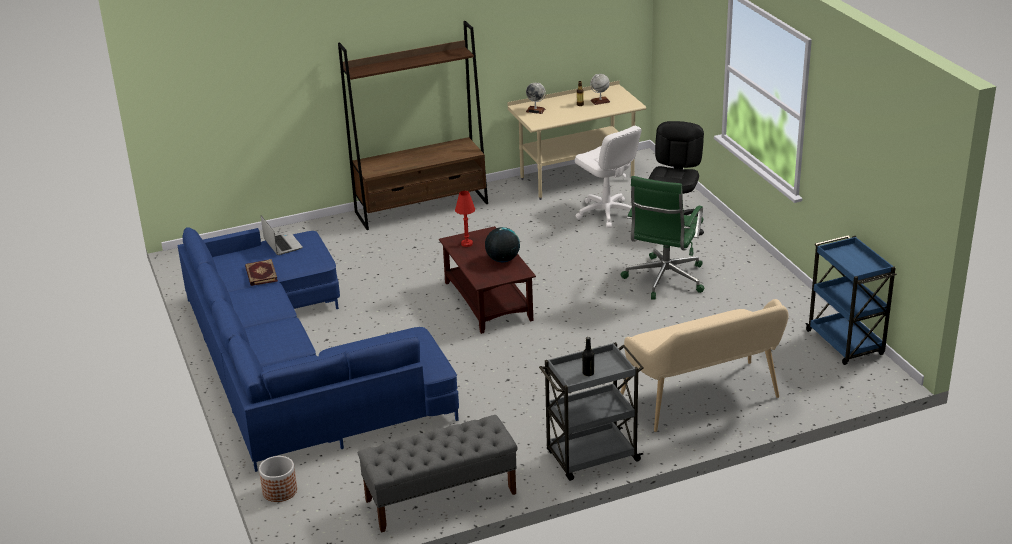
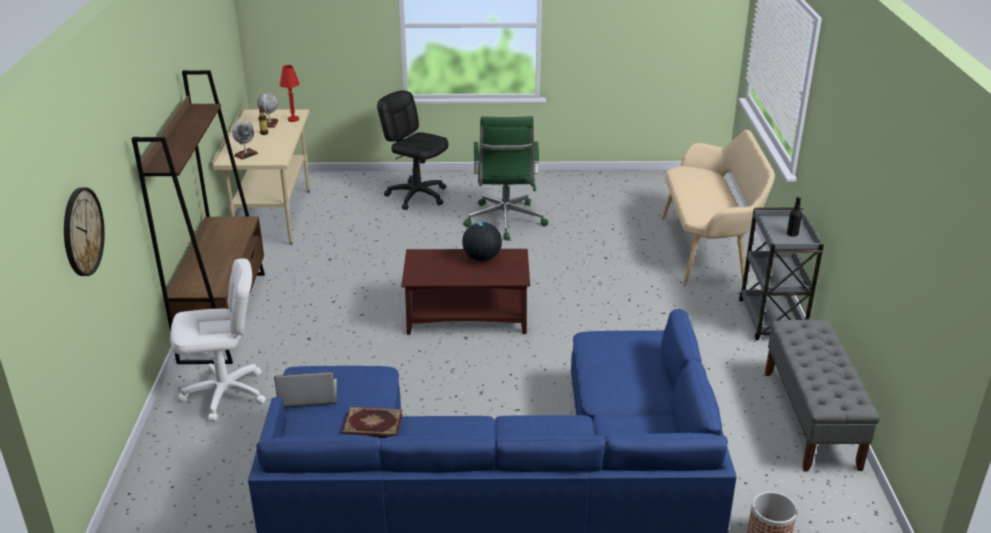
camera: 70 degrees left, 0 degrees up
(243, 76) = (82, 231): none -> wall clock
(467, 243) = (429, 271): red table lamp -> red table lamp (293, 119)
(606, 213) = (358, 219): white office chair -> white office chair (225, 394)
(664, 280) = (505, 221): green office chair -> green office chair turned 45 degrees clockwise
(845, 343) = (657, 178): blue cart -> none

